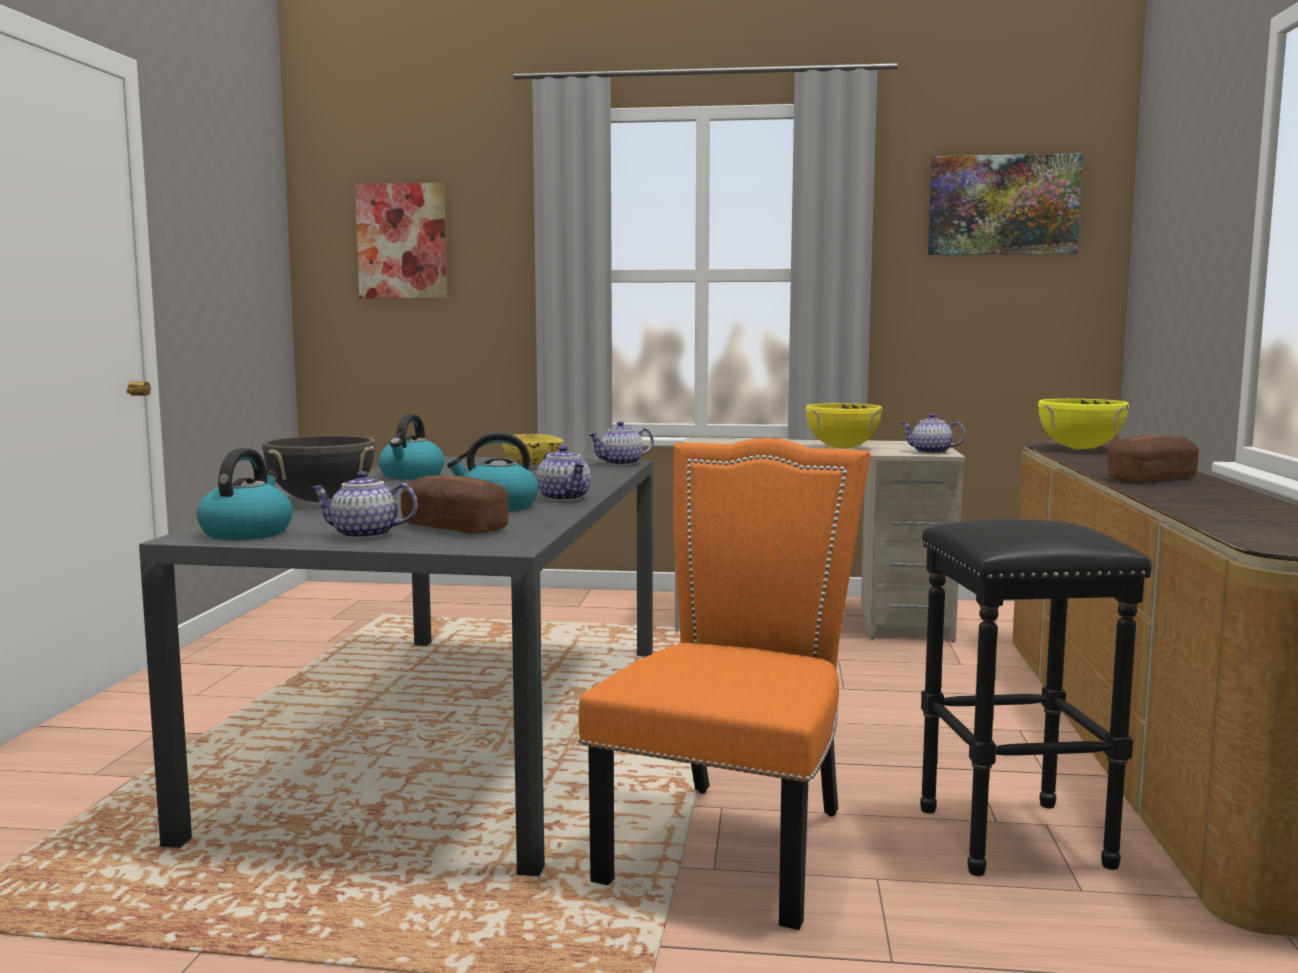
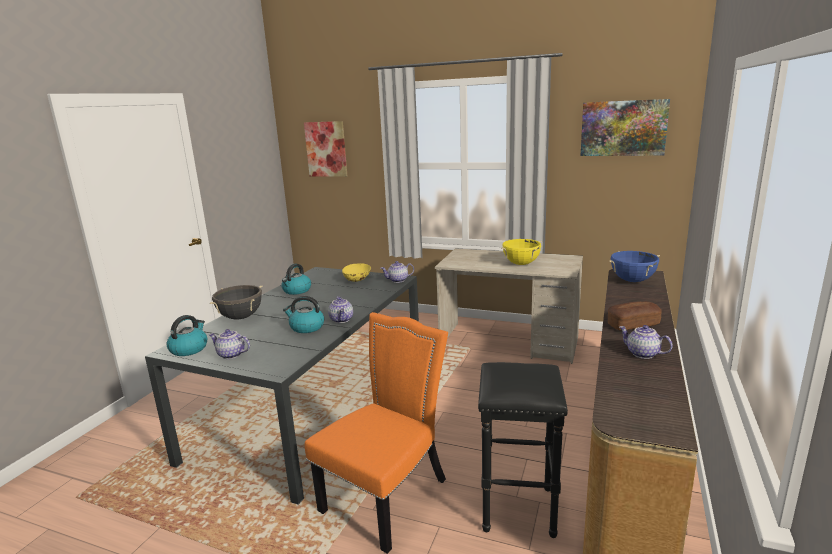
camera: 15 degrees right, 10 degrees up
(454, 527) = (272, 349): bread -> none
(930, 452) = (562, 271): teapot -> teapot (642, 354)
(1080, 449) = (632, 280): yellow cooking pot -> blue cooking pot

